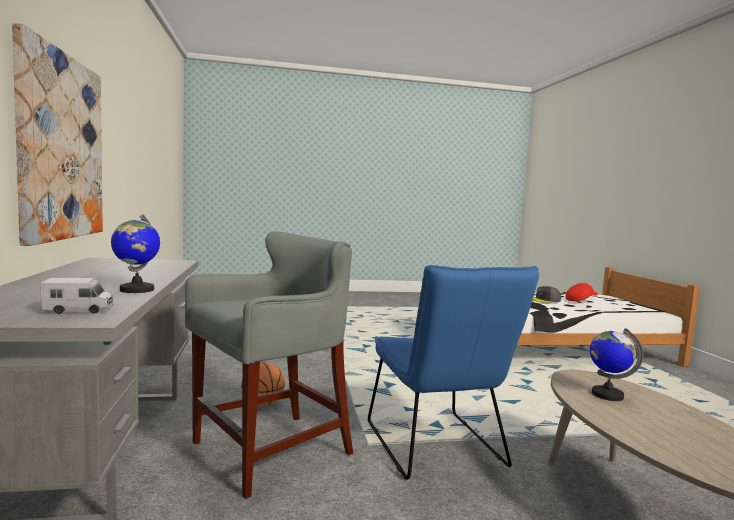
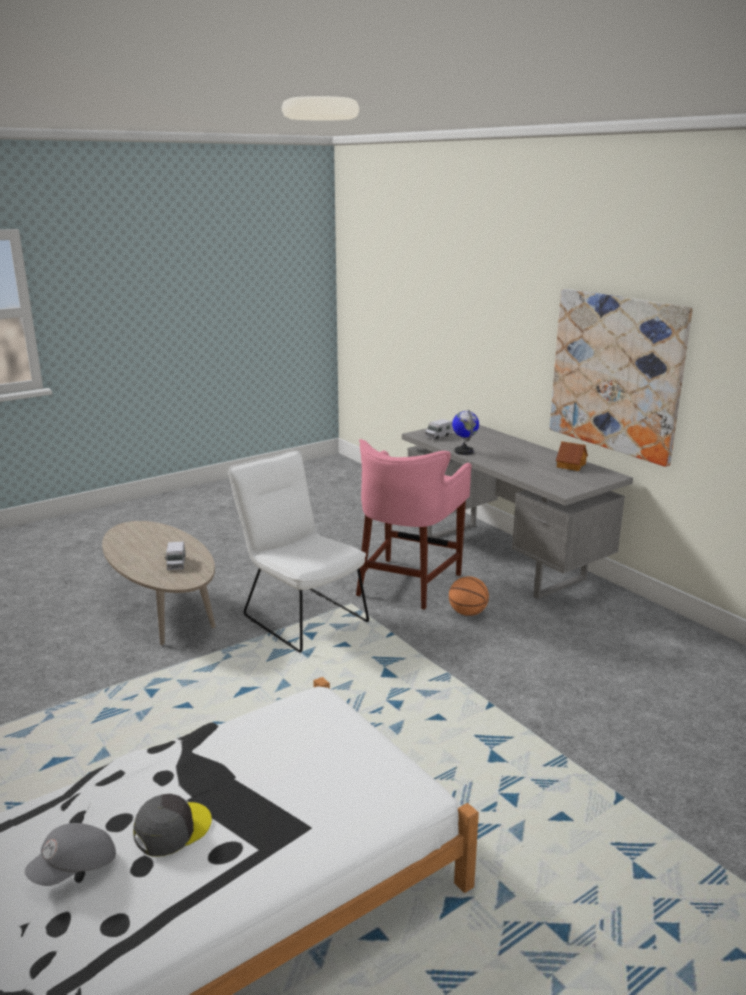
camera: 155 degrees right, 15 degrees up
(92, 266) = (570, 465): none -> toy house
(271, 451) = (408, 583): grey stool -> pink stool
(438, 449) = (300, 615): blue chair -> white chair
(580, 300) = (75, 869): red cap -> grey cap
(607, 395) = (176, 564): globe -> toy truck

